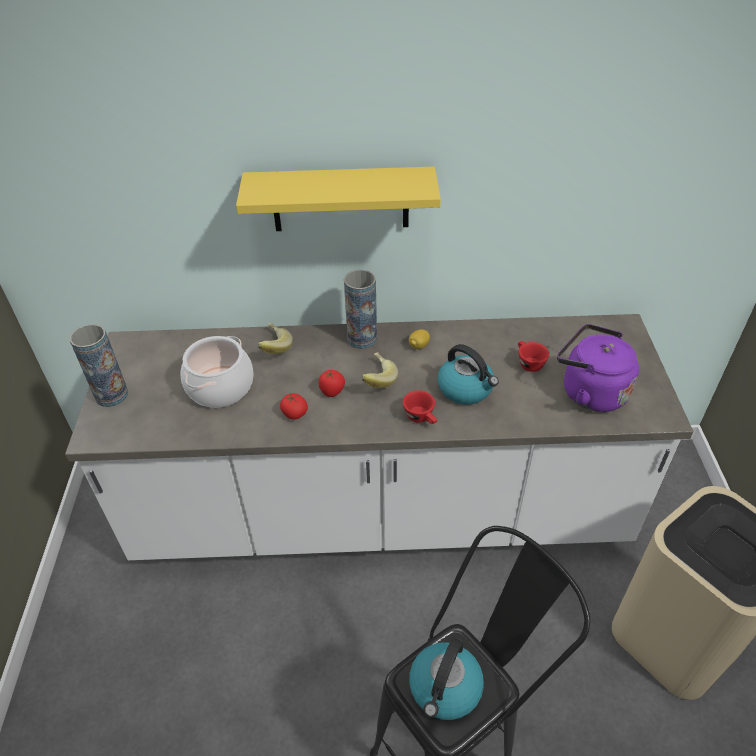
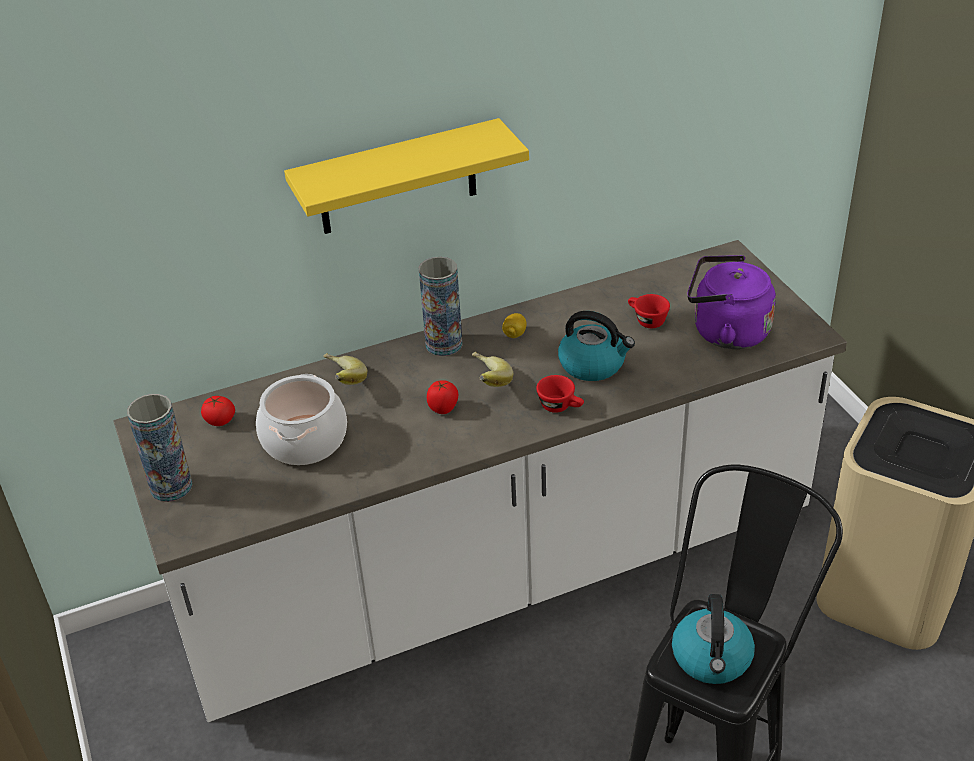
camera: 20 degrees left, 5 degrees down
(294, 414) = (413, 443): tomato -> tomato (220, 421)

